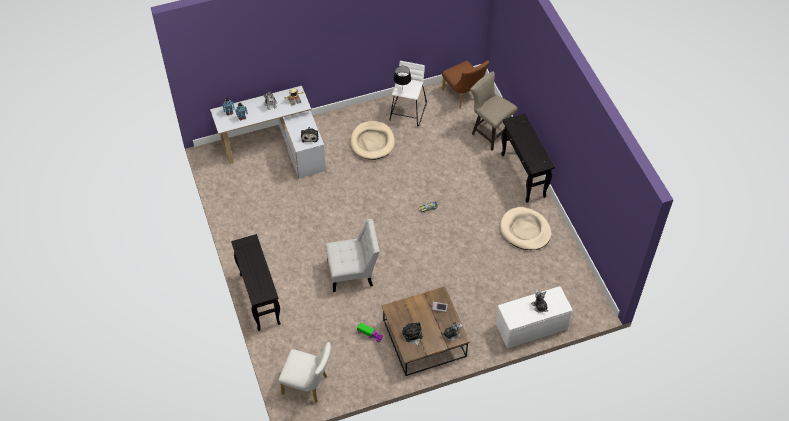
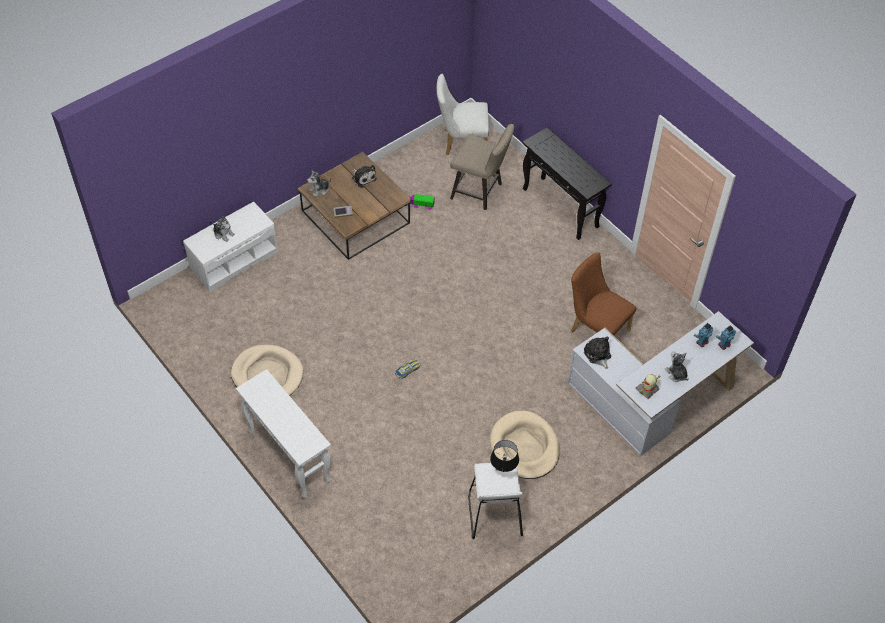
camera: 160 degrees right, 0 degrees up
(353, 272) = (467, 264): white chair -> none
(463, 96) = (418, 571): brown chair -> brown chair (596, 329)
(489, 132) = (357, 515): beige stool -> beige stool (480, 192)
(523, 176) = (288, 455): black console table -> white console table

